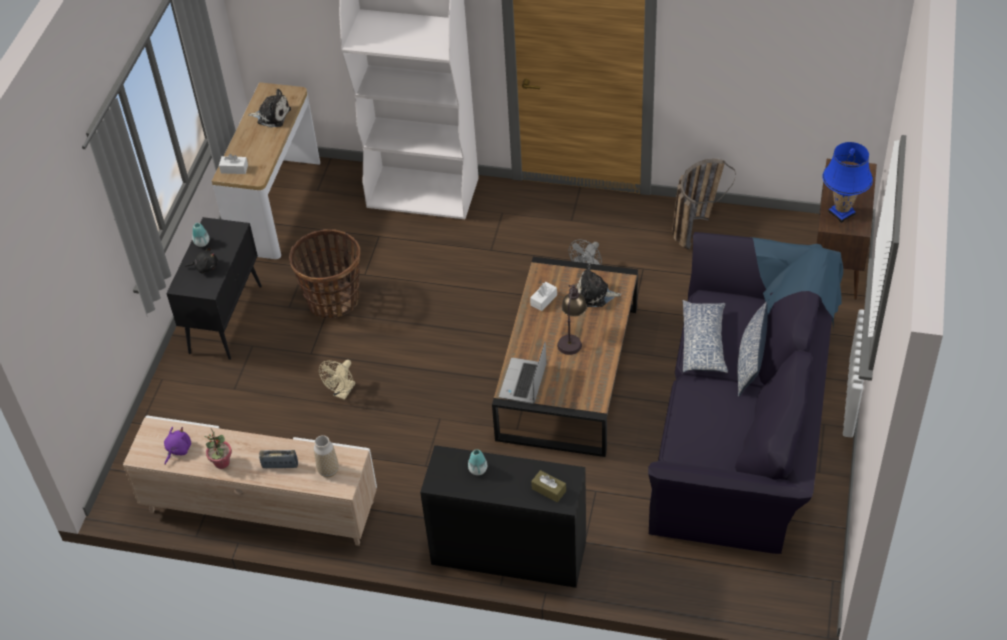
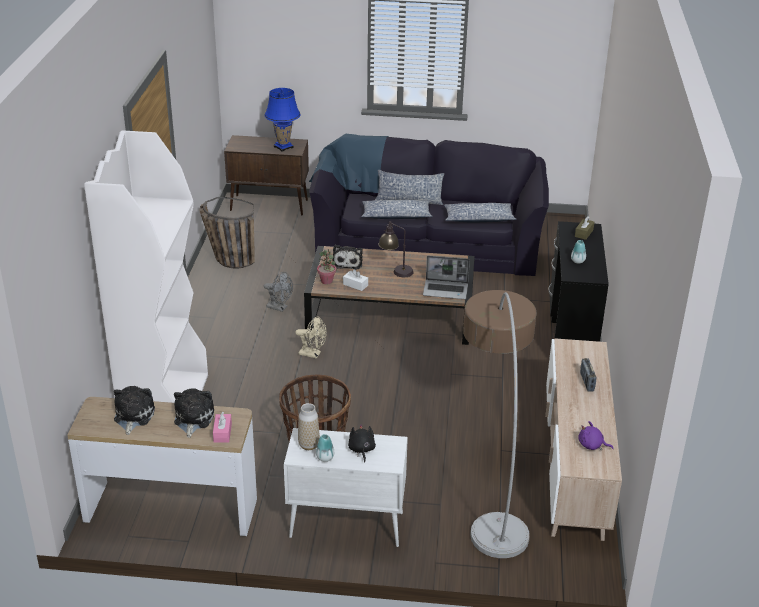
camera: 100 degrees left, 15 degrees down
(222, 463) = (596, 416): potted plant -> potted plant (327, 281)
(226, 318) = (345, 525): black cabinet -> white cabinet
(234, 169) = (222, 433): white tissue box -> pink tissue box
(255, 433) = (492, 481): none -> floor lamp
(258, 150) = (193, 419): none -> plush toy
(328, 470) = (582, 356): vase -> vase (309, 445)
(342, 393) = (433, 431): beige fan -> beige fan (313, 354)
(695, 431) = (478, 219): none -> pillow

